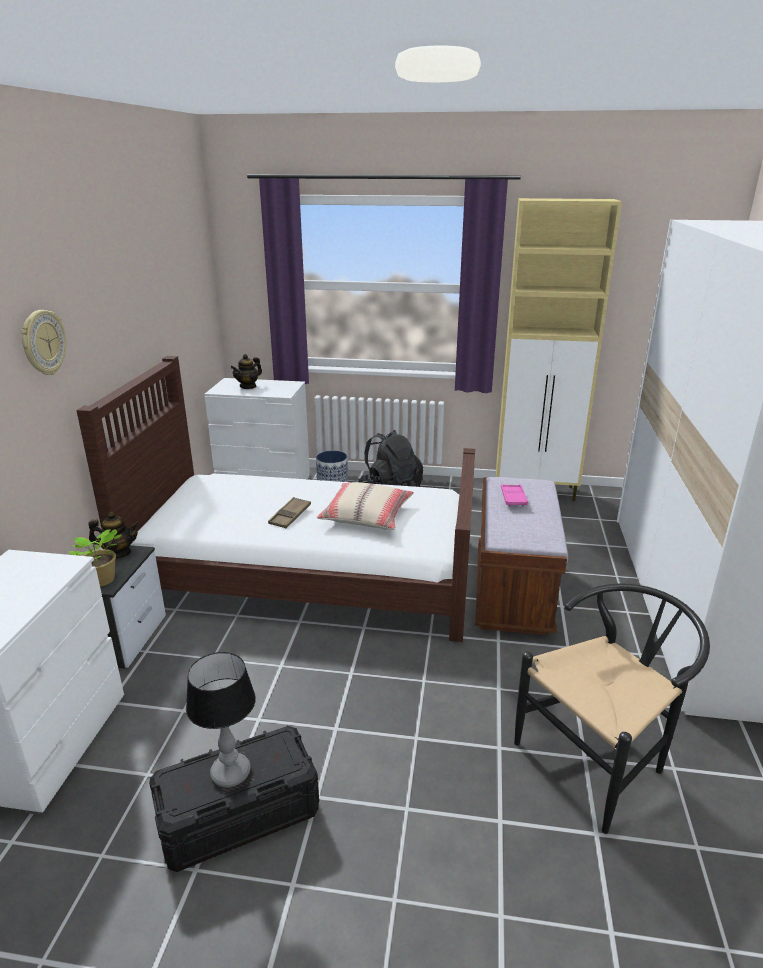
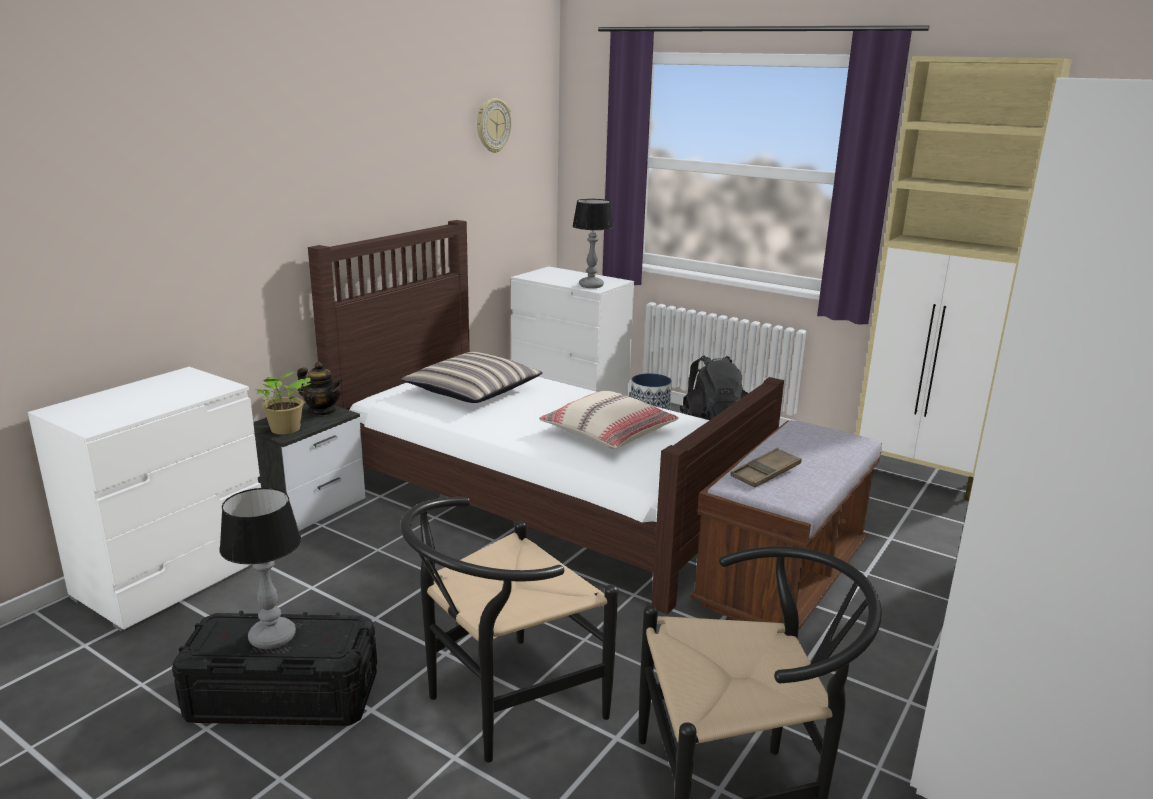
camera: 25 degrees right, 5 degrees down
(43, 343) = (279, 169): wall clock -> wall clock (492, 125)
(231, 502) = (473, 391): none -> pillow
(248, 386) = (564, 277): teapot -> none
(278, 392) = (591, 286): none -> table lamp
(290, 516) = (522, 415): brown tray -> brown tray (765, 473)
(408, 755) = (501, 706): none -> black chair
(513, 498) = (798, 446): pink tray -> none

